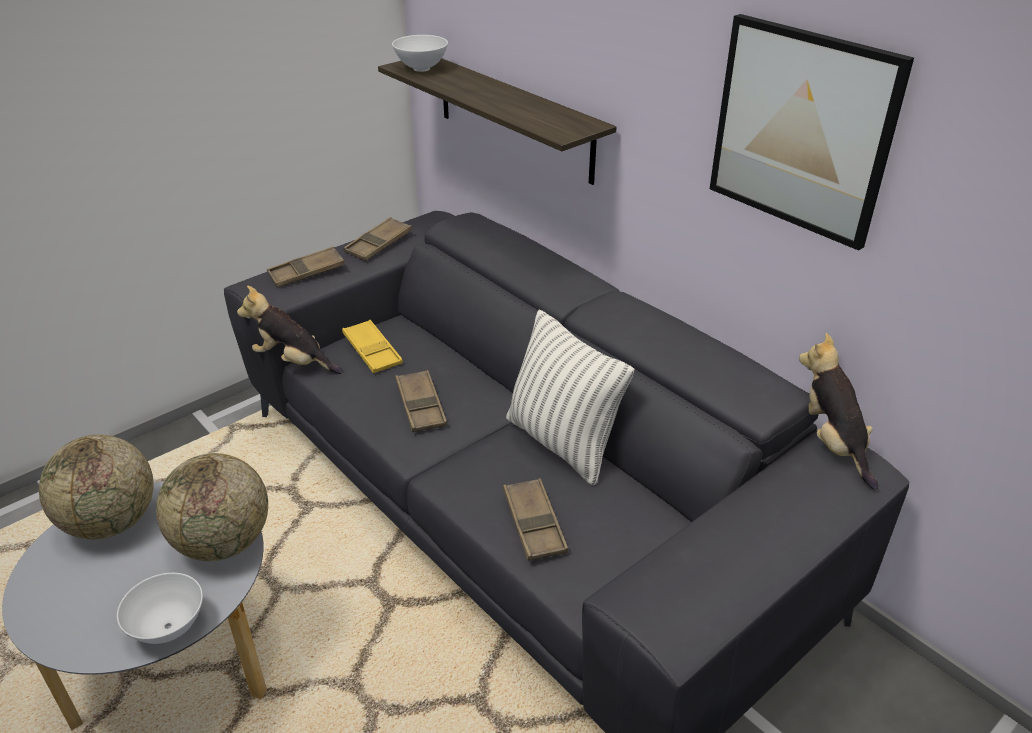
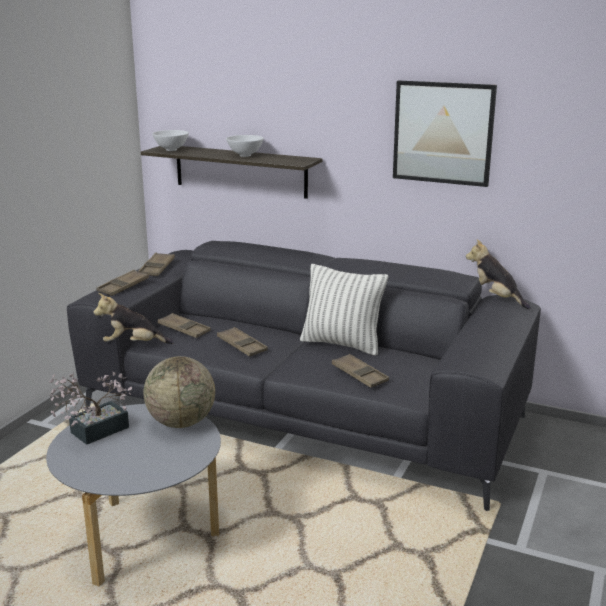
camera: 25 degrees left, 15 degrees down
(111, 522) = (93, 432): globe -> potted plant
(168, 628) = (187, 461): white bowl -> white bowl (245, 155)
(372, 351) = (184, 329): yellow tray -> brown tray

